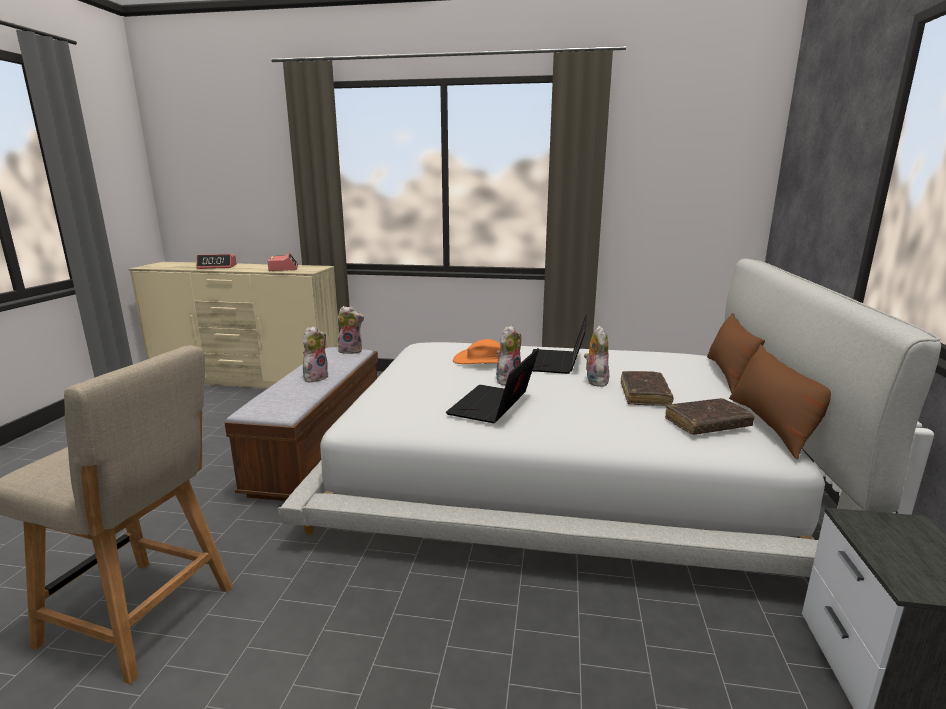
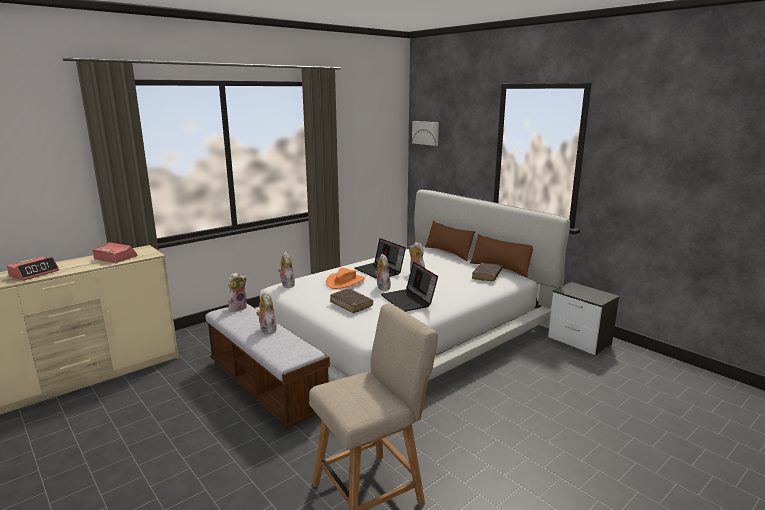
camera: 50 degrees left, 0 degrees up
(430, 344) = (286, 284): none -> plush toy
(644, 395) = (445, 272): brown book -> brown book (351, 304)
(796, 158) = (426, 133): none -> picture

